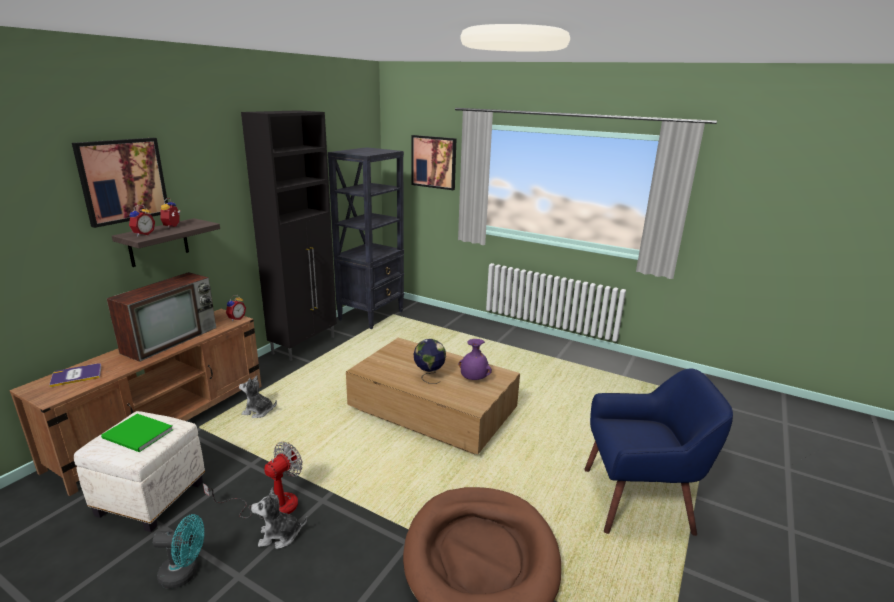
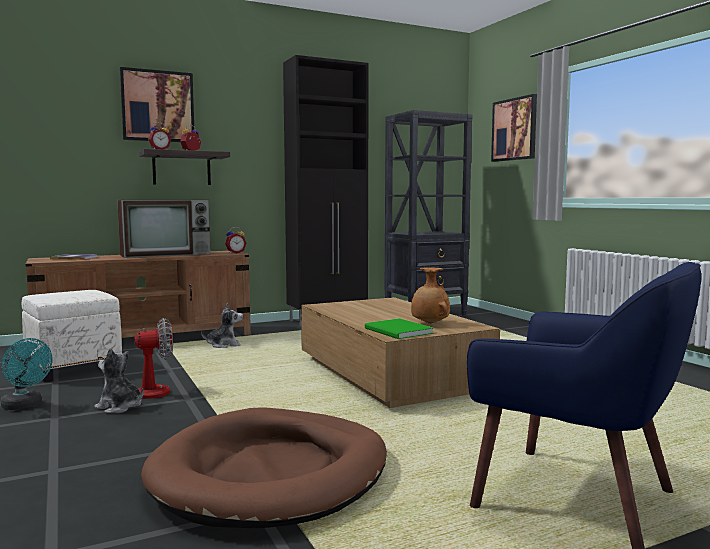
camera: 35 degrees right, 15 degrees down
(138, 435) = (69, 293): green book -> green book (398, 331)
(258, 411) = (224, 345): plush toy -> plush toy turned 120 degrees clockwise
(429, 377) = (379, 316): globe -> none
(473, 379) = (429, 323): purple vase -> brown vase

